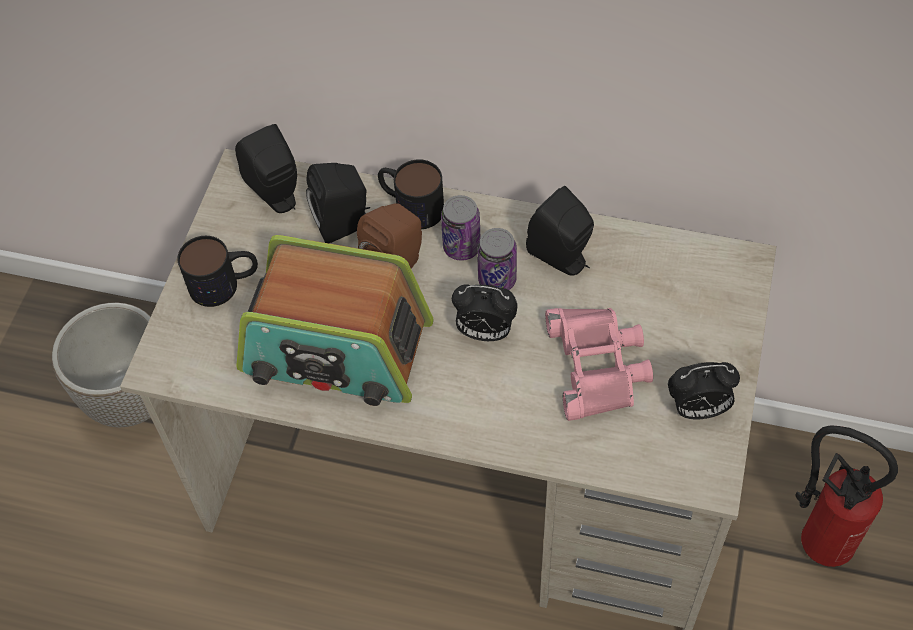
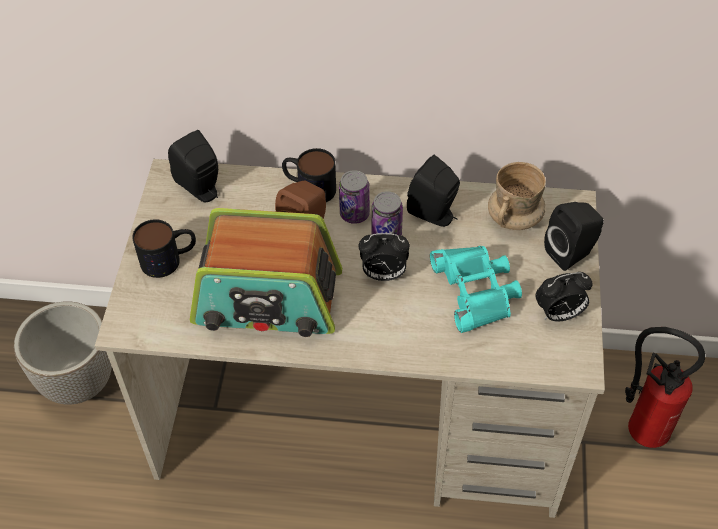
camera: 10 degrees left, 5 degrees down
(345, 224) = (259, 205): black speaker -> black speaker (572, 253)
(598, 365) = (476, 290): pink binoculars -> turquoise binoculars
(663, 275) = (514, 219): none -> beige mug

